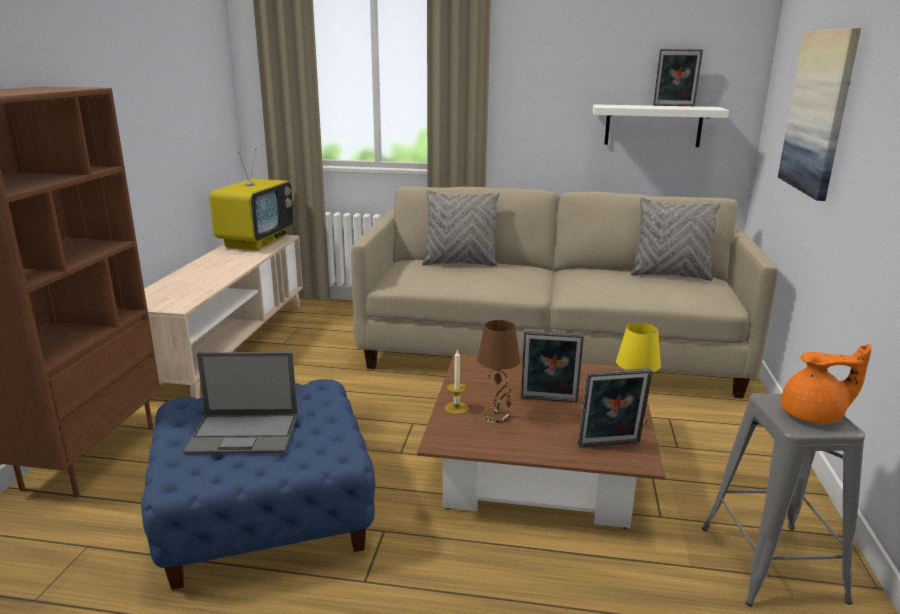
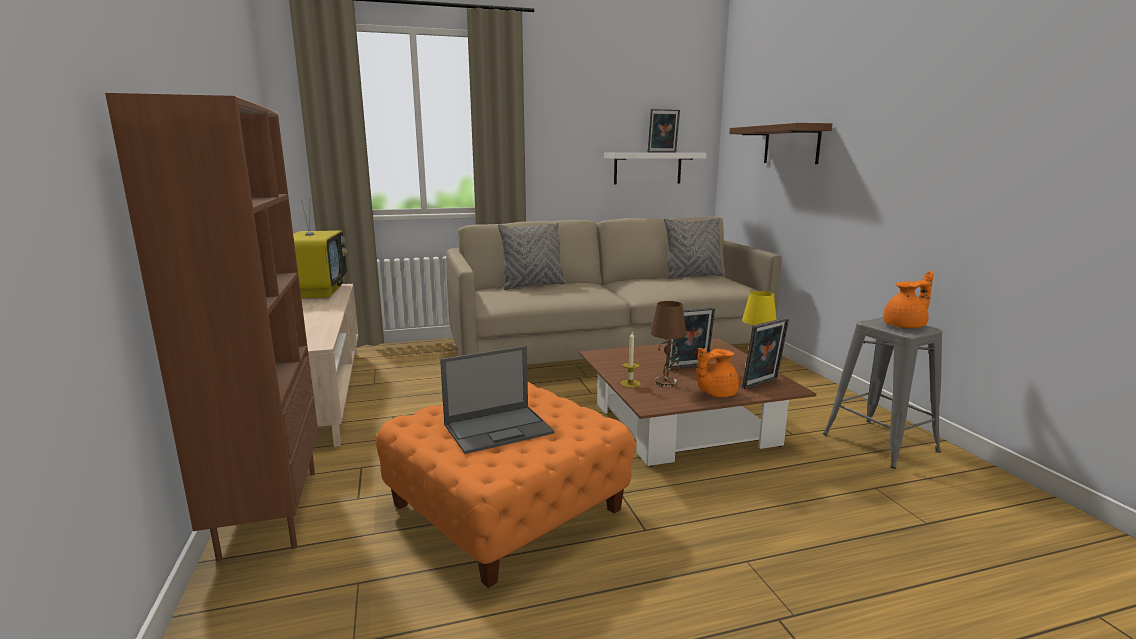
camera: 25 degrees left, 5 degrees down
(266, 511) = (506, 507): blue ottoman -> orange ottoman
(535, 444) = (715, 393): none -> orange teapot
(819, 112) = (791, 144): picture -> brown shelf

